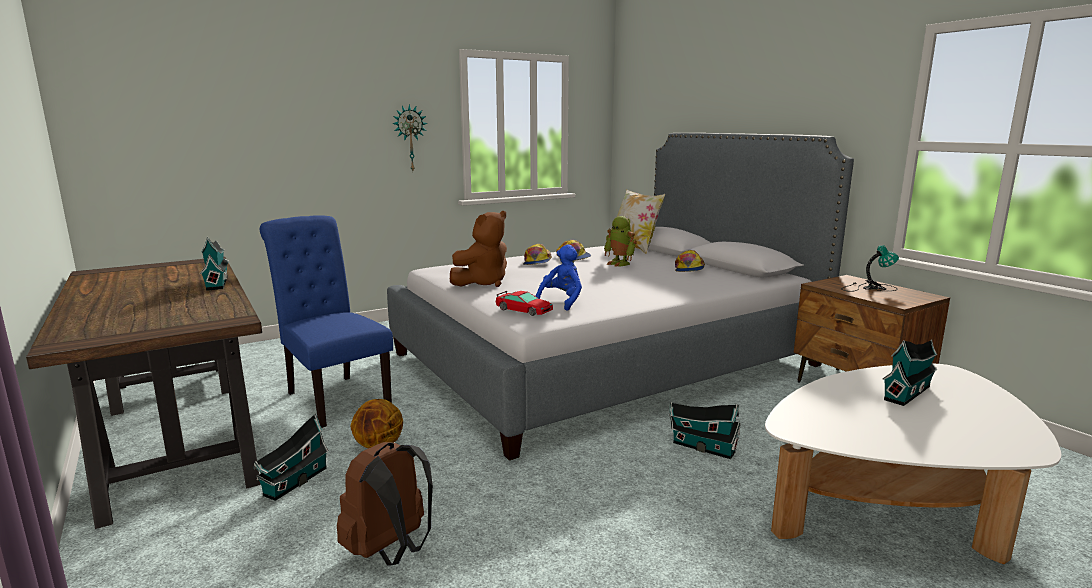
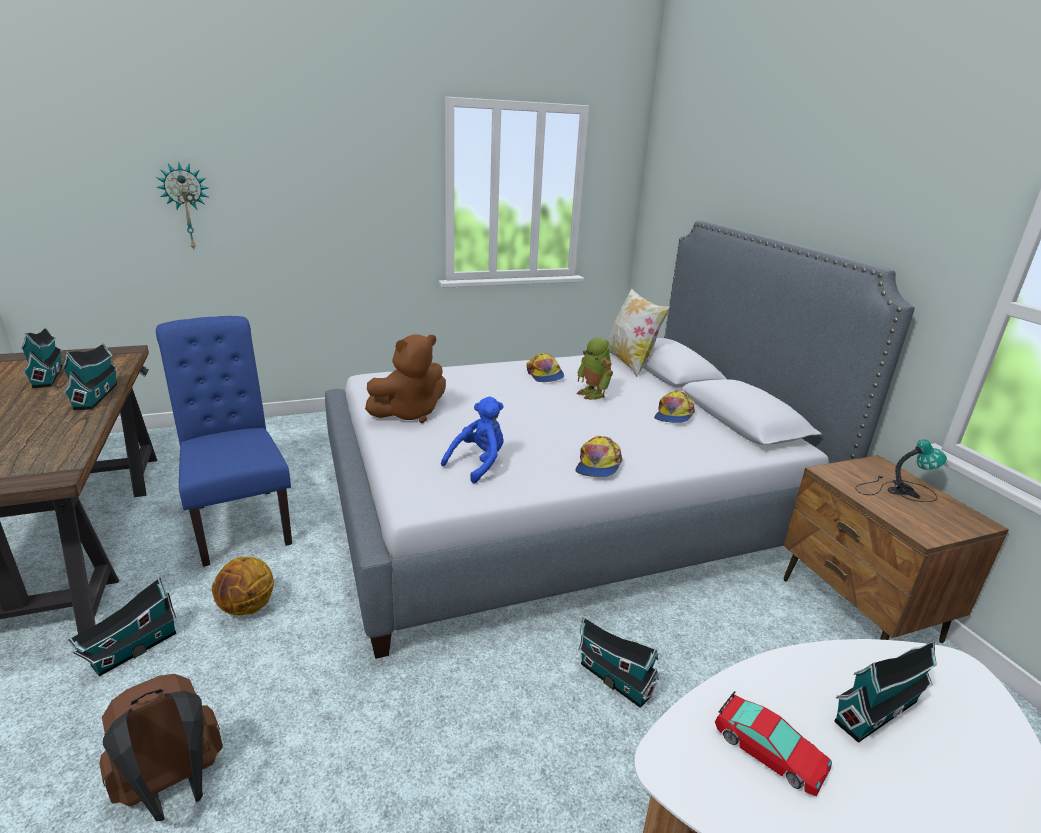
camera: 10 degrees right, 10 degrees up
(156, 276) = (48, 375): none -> toy house
(410, 138) = (380, 207): wall clock -> wall clock (187, 207)
(523, 310) = (421, 476): toy car -> toy car (768, 751)
(537, 262) = (495, 380): cap -> cap (598, 465)

